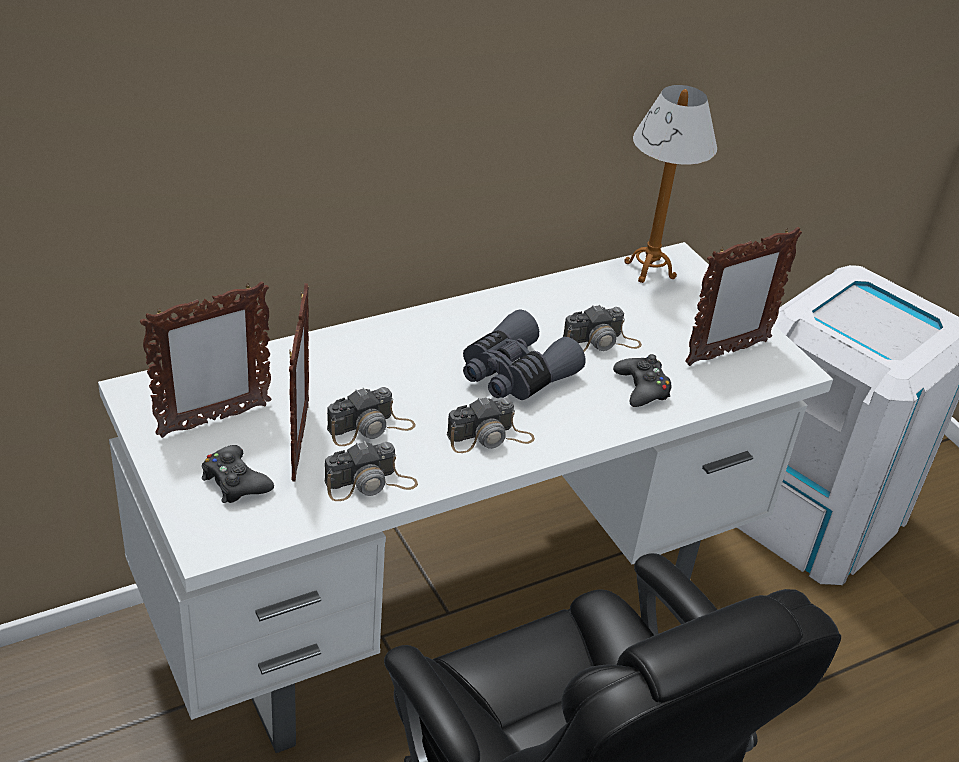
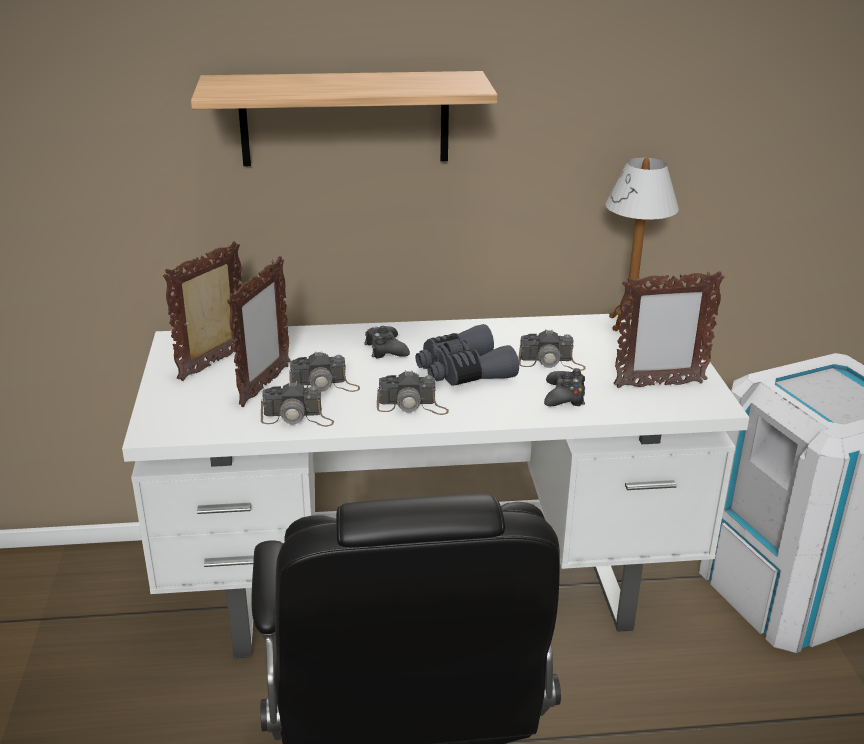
camera: 25 degrees right, 10 degrees down
(213, 420) = (214, 363): picture frame -> picture frame turned 135 degrees clockwise
(235, 482) = (201, 400): black game controller -> black game controller (385, 349)
(339, 82) = (345, 118): none -> shelf

